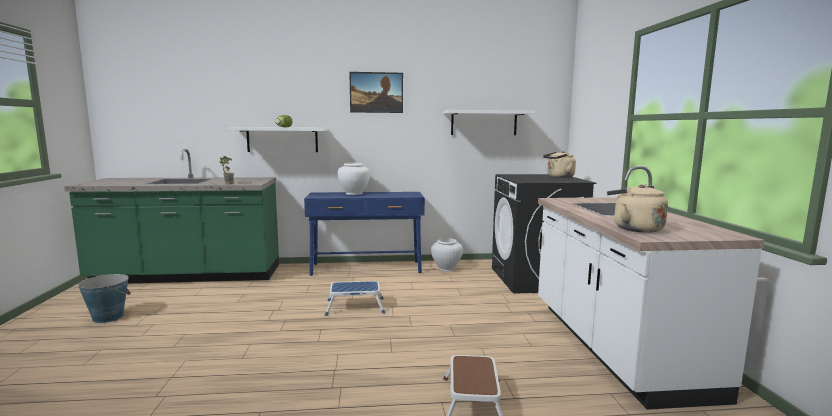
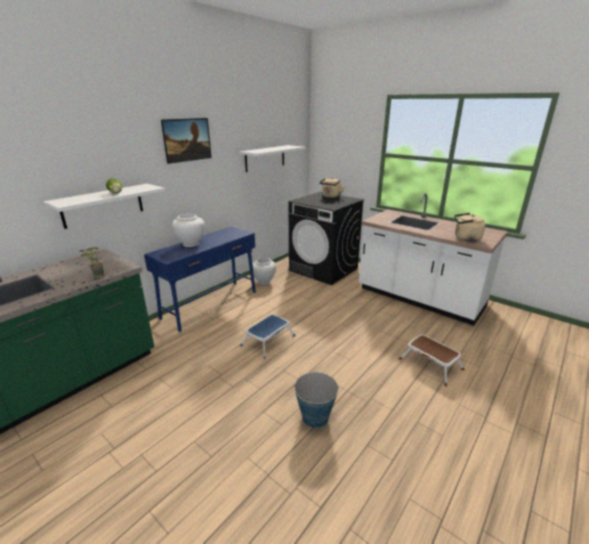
camera: 45 degrees left, 15 degrees up
(108, 317) = (67, 485): bucket -> bucket (315, 417)

